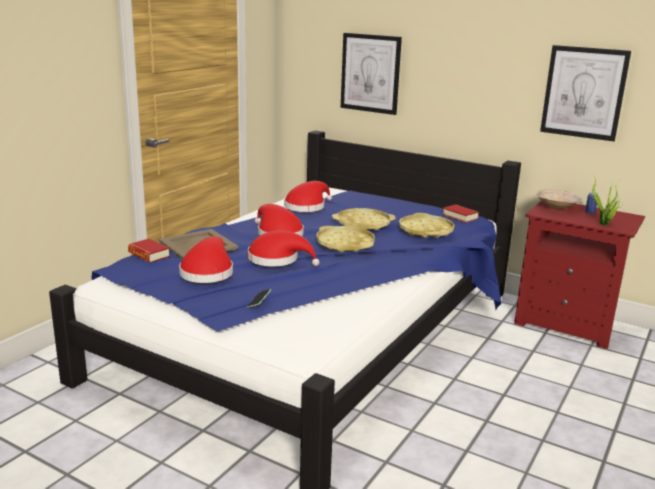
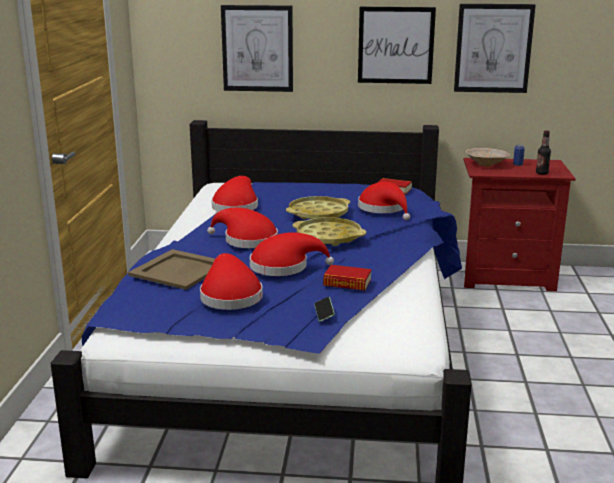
camera: 25 degrees left, 0 degrees up
(149, 255) = (136, 292): book -> book (347, 283)
(426, 231) = (384, 209): yellow tray -> red hat
(489, 81) = (395, 45): none -> picture
(603, 224) = (542, 173): potted plant -> bottle

